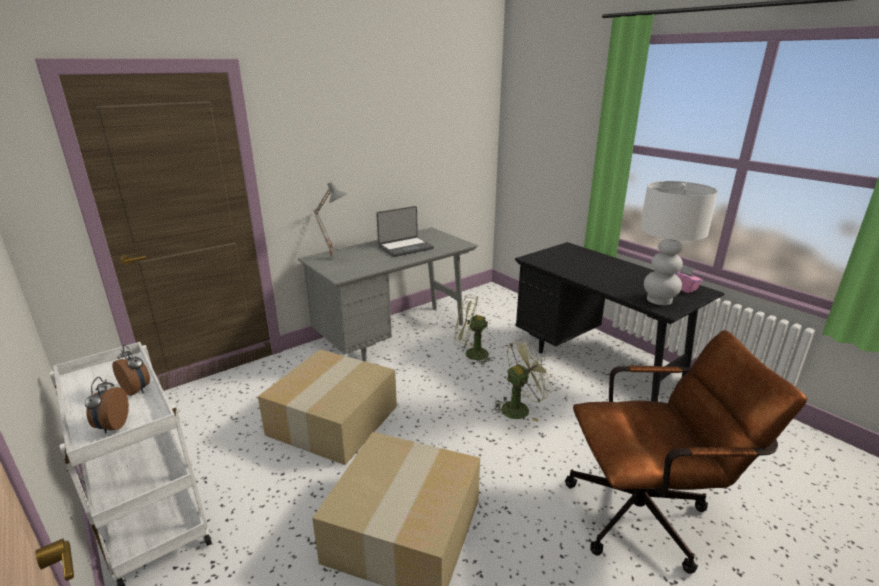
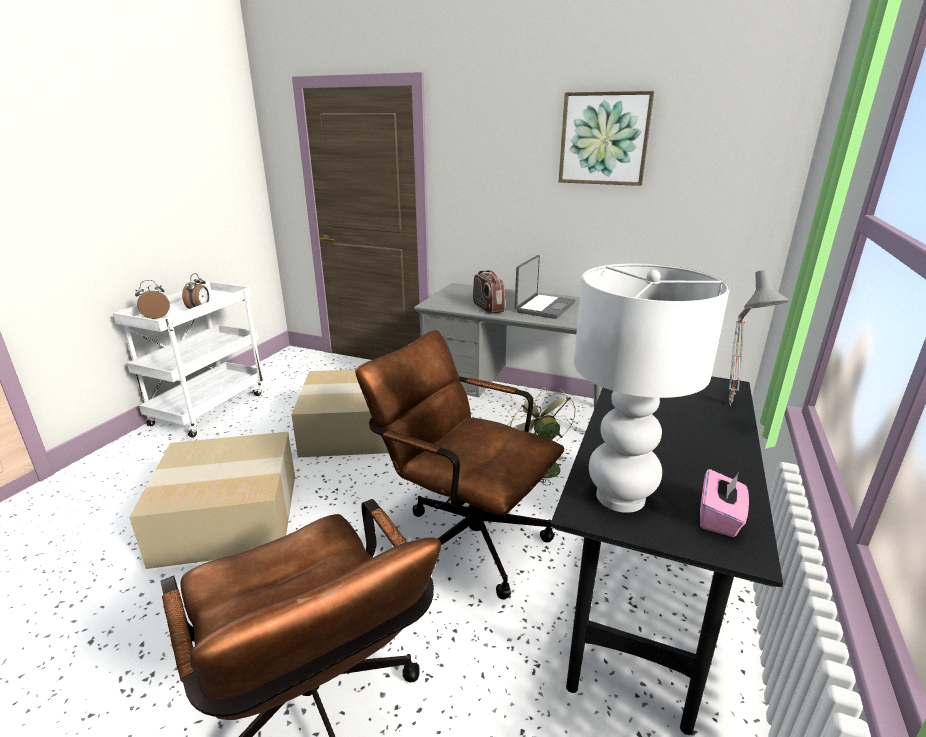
camera: 60 degrees right, 0 degrees up
(333, 258) = (470, 292): grey table lamp -> grey table lamp (733, 405)
(380, 262) = (487, 308): none -> radio
(400, 113) = (604, 139): none -> picture
(405, 247) = (544, 307): laptop -> laptop turned 90 degrees counterclockwise
(519, 408) = (463, 535): green fan -> brown office chair

